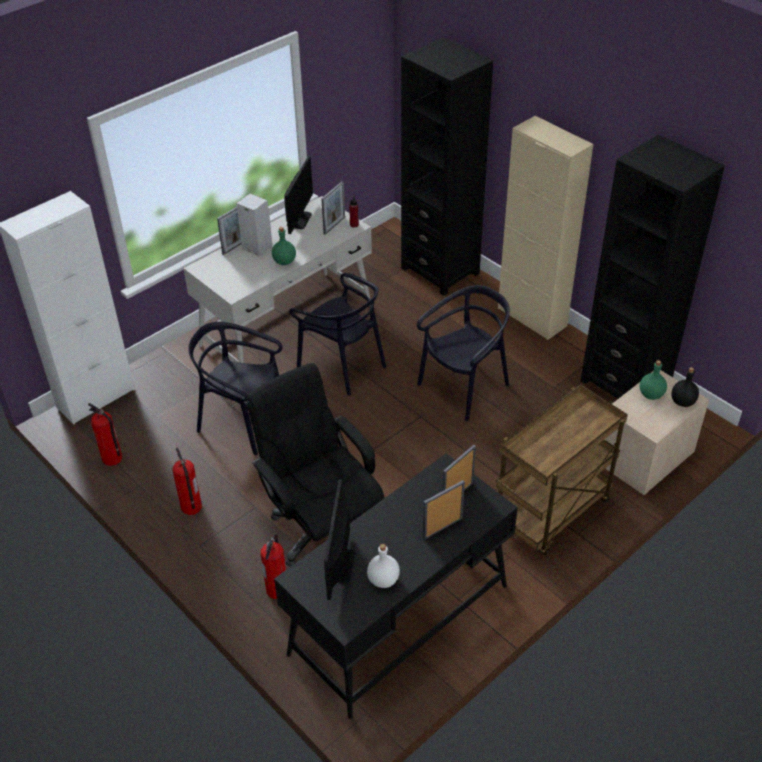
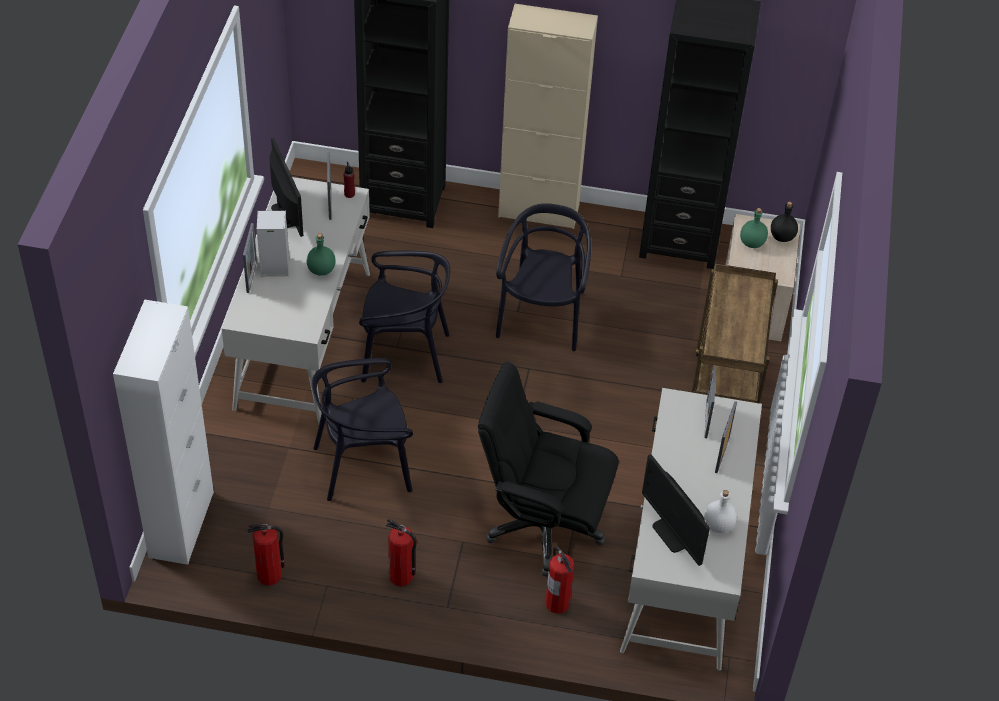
camera: 40 degrees left, 5 degrees up
(398, 619) = (682, 566): black desk -> white desk

